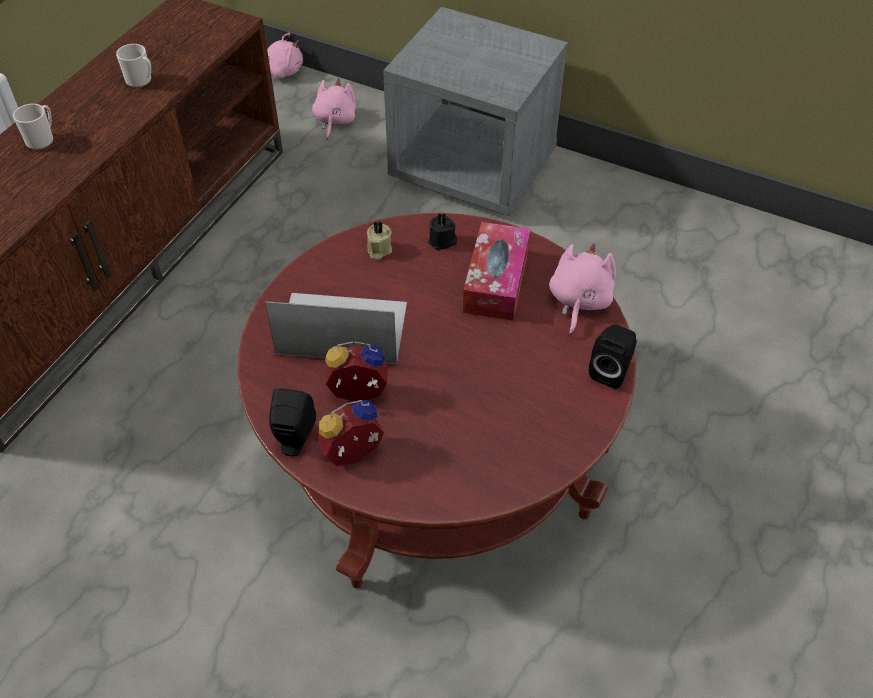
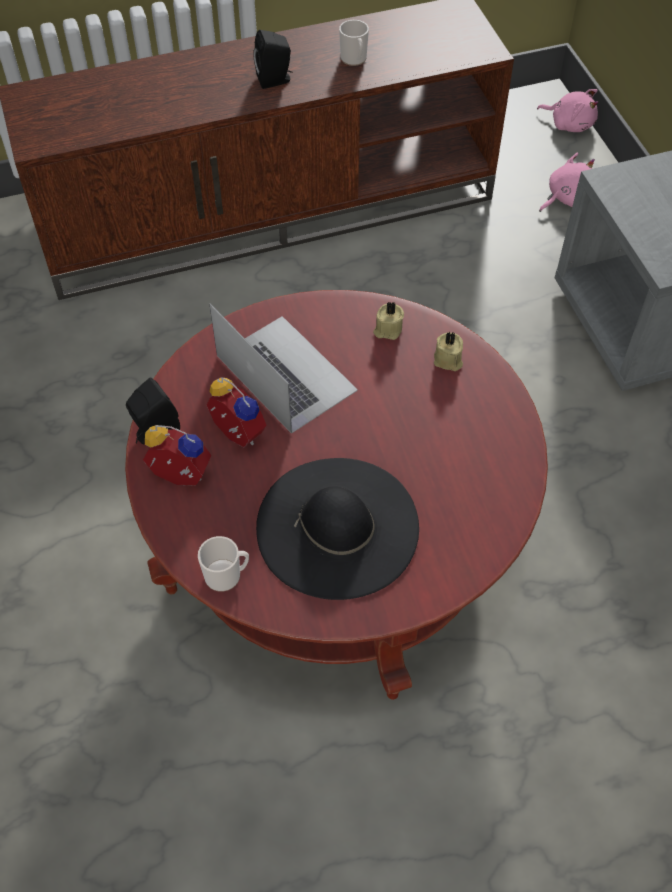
camera: 45 degrees right, 5 degrees up
(42, 139) = (233, 67): mug -> mug (227, 575)
(443, 241) = (448, 360): black candle -> beige candle
(496, 281) = (450, 428): tissue box -> none
(503, 397) = (338, 527): none -> black hat
(579, 301) = (500, 500): pink plush toy -> none
(611, 371) = (451, 580): black speaker -> black speaker (275, 80)

